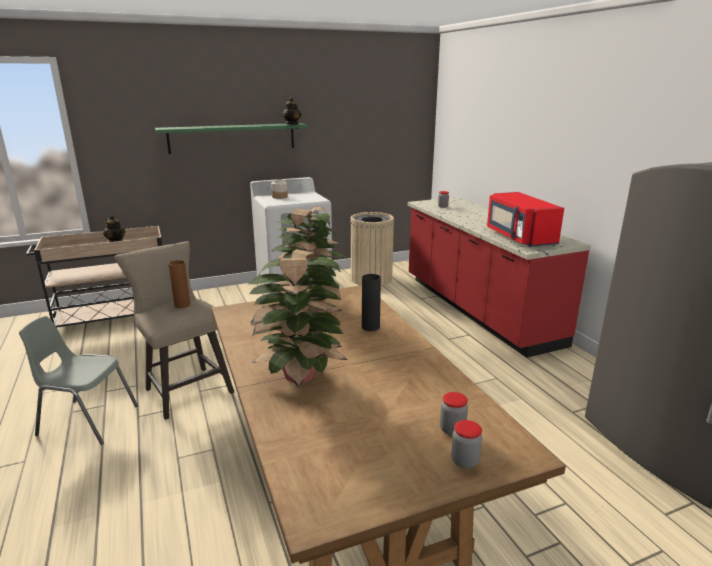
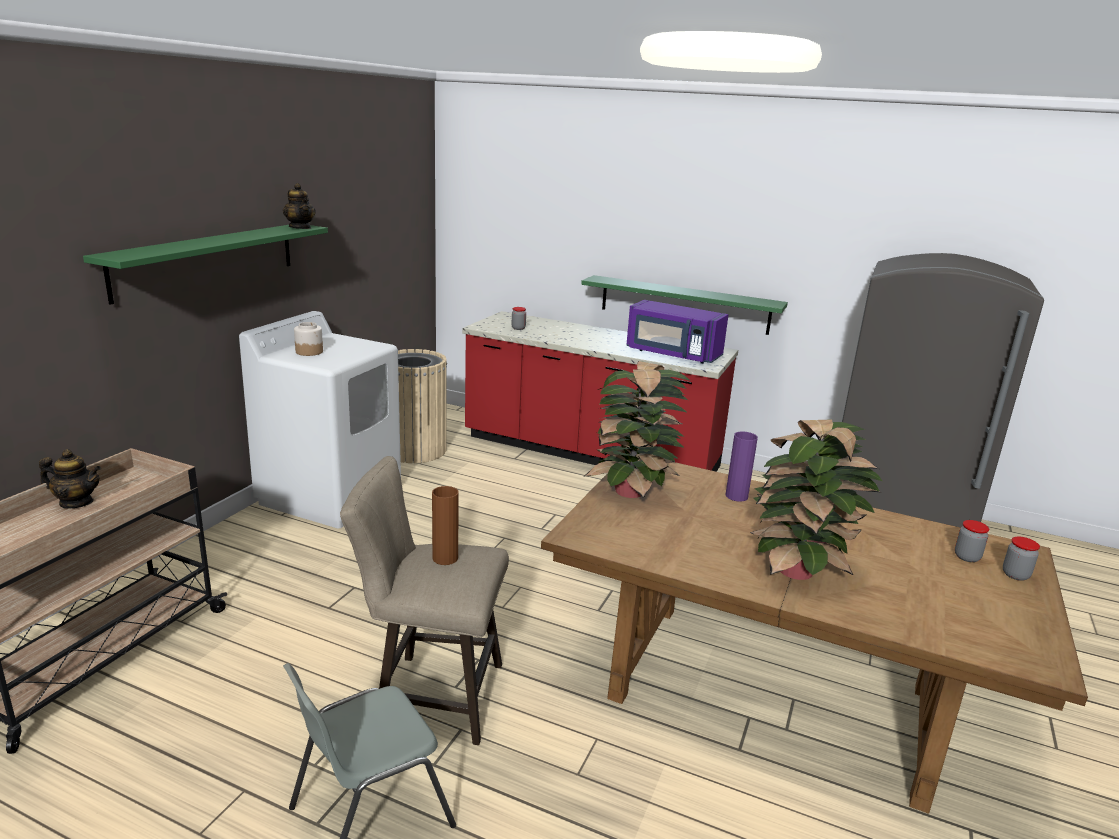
camera: 45 degrees left, 0 degrees up
(370, 327) = (736, 496): black vase -> purple vase
(519, 237) = (672, 354): red microwave -> purple microwave
(559, 201) = (684, 304): none -> green shelf

